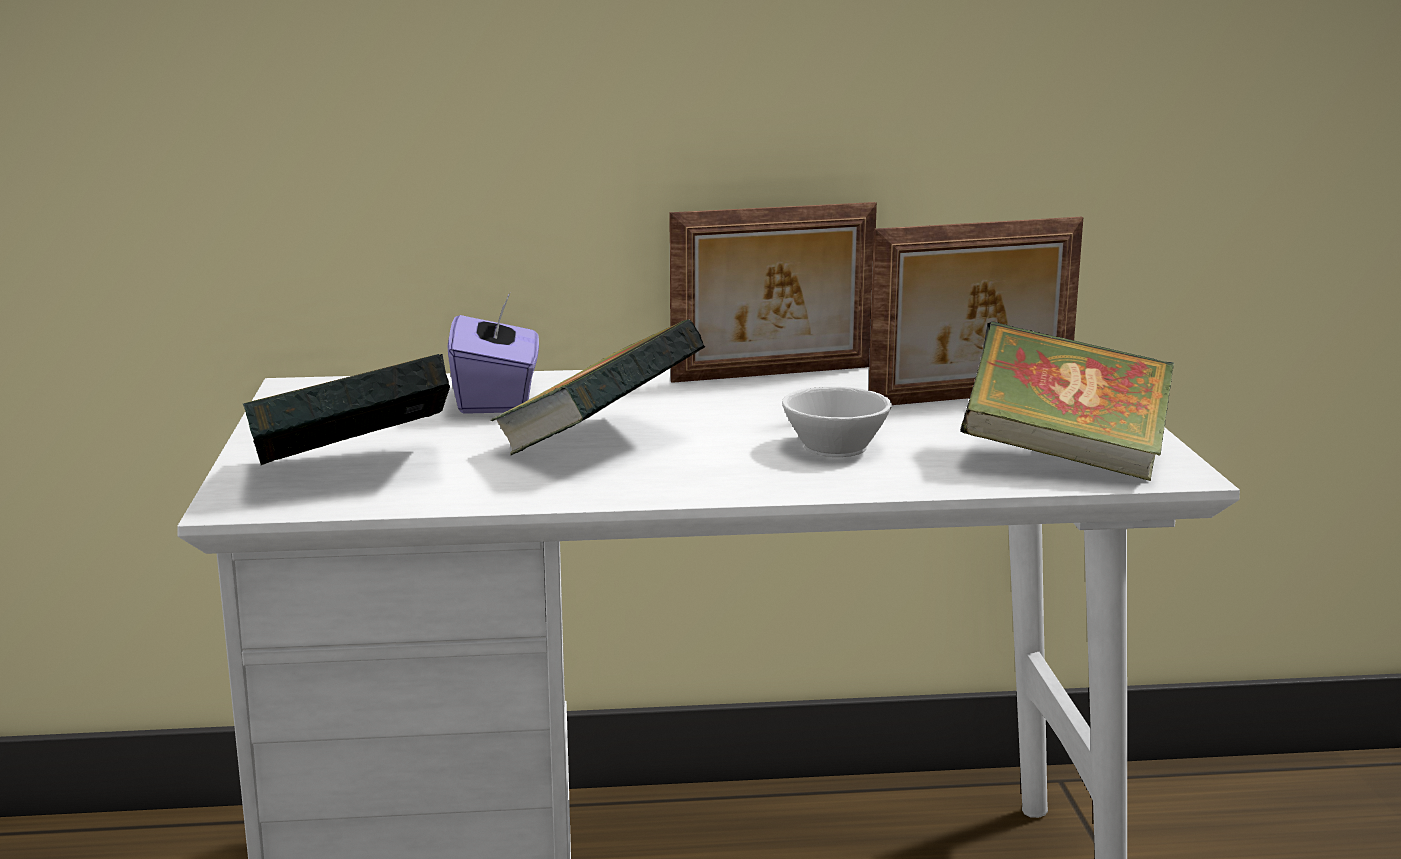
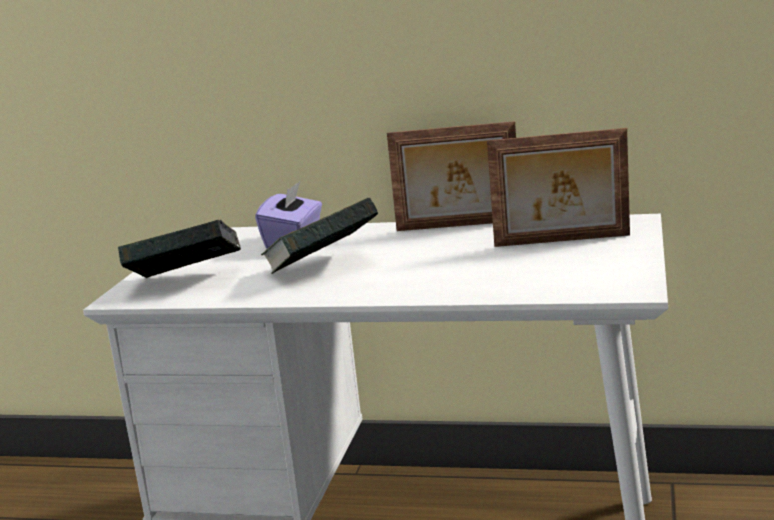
camera: 20 degrees right, 0 degrees up
(834, 445) = (450, 270): white cup -> none
(1064, 458) = (577, 280): book -> none

